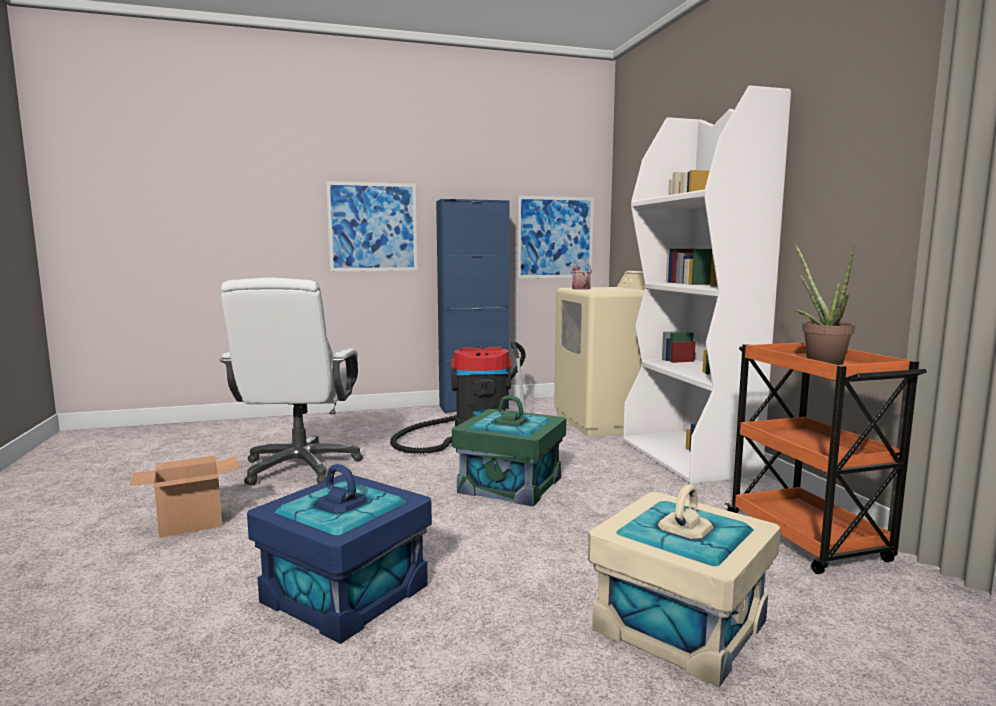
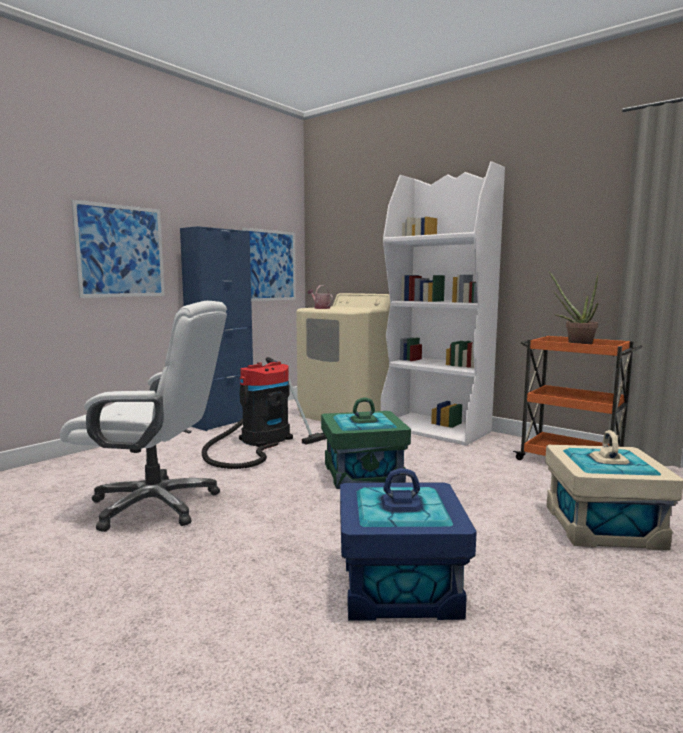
camera: 35 degrees left, 0 degrees up
(190, 524) = (141, 588): cardboard box -> none
(300, 467) = (156, 505): white office chair -> white office chair turned 45 degrees counterclockwise

